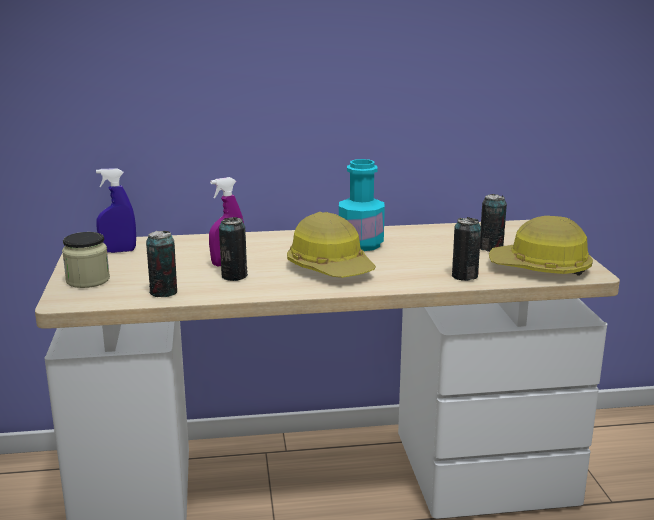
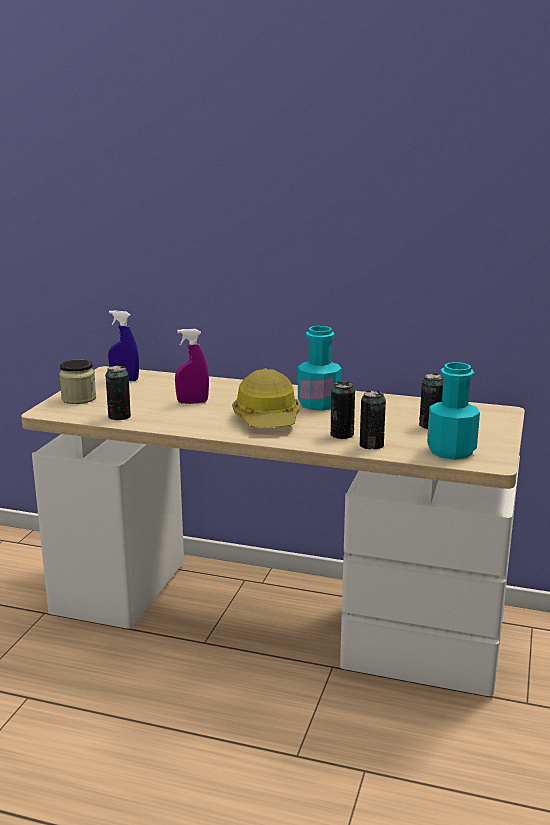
camera: 25 degrees right, 0 degrees up
(234, 276) = (185, 413): can -> can (342, 434)
(540, 268) = (451, 451): hard hat -> turquoise bottle

